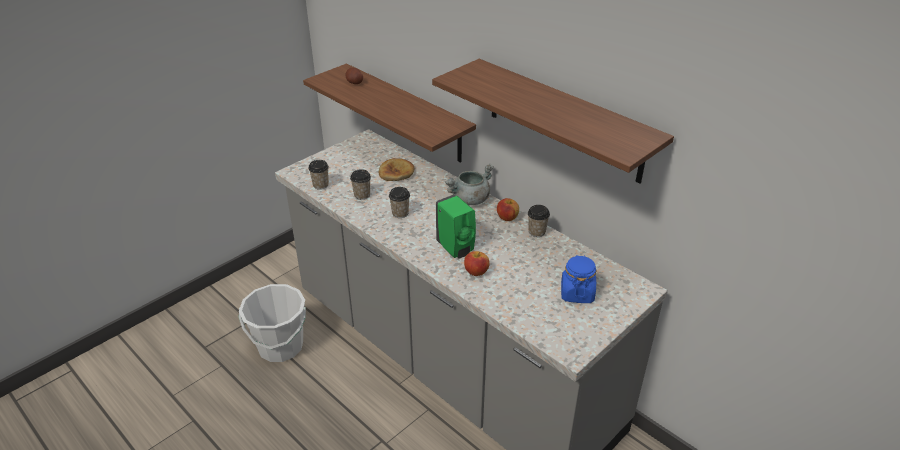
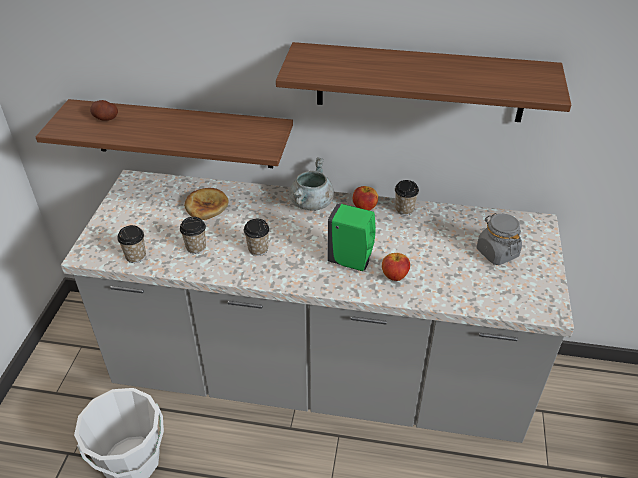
camera: 35 degrees left, 5 degrees up
(577, 293) = (497, 252): blue jar -> grey jar

